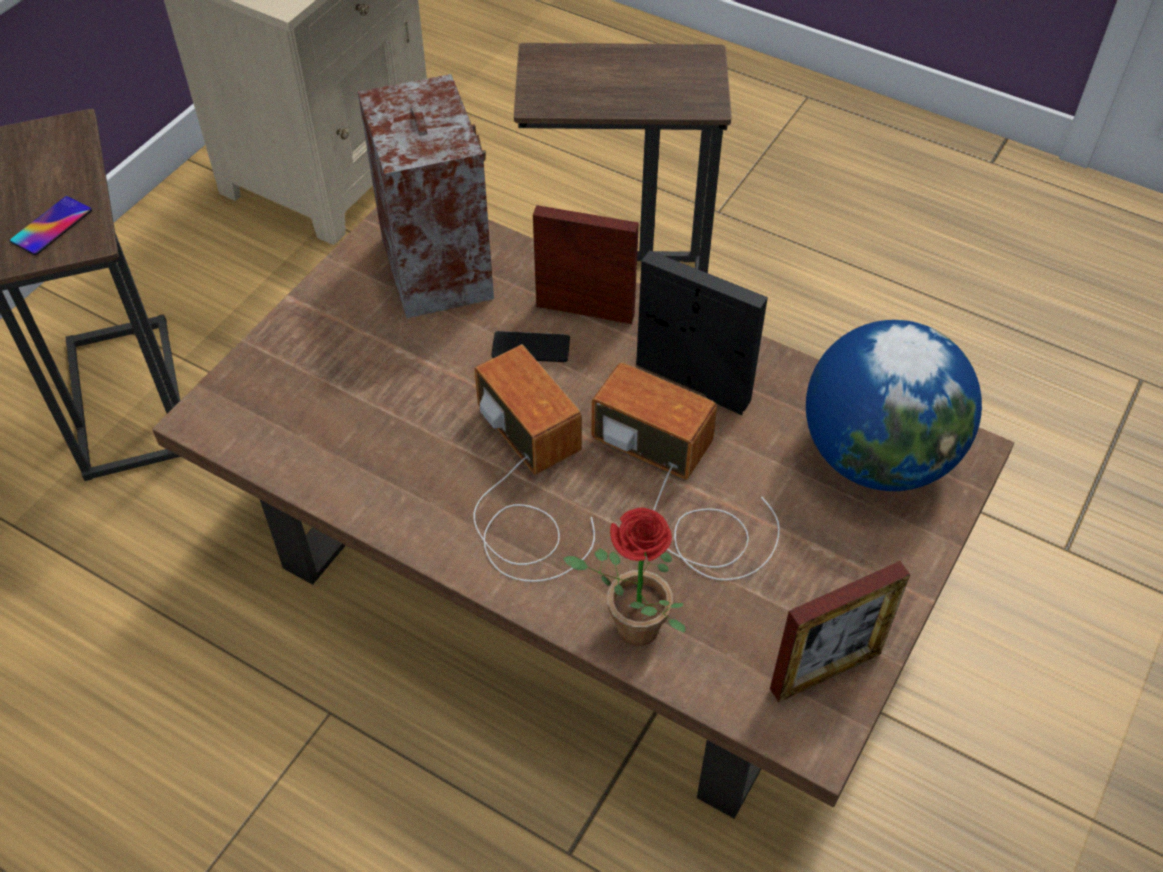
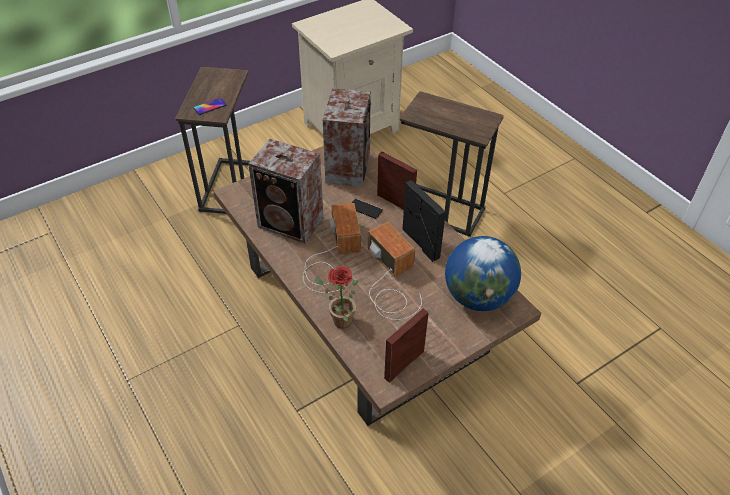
camera: 25 degrees right, 5 degrees down
(387, 440) = (292, 223): none -> speaker
(825, 671) = (404, 364): picture frame -> picture frame turned 135 degrees clockwise

